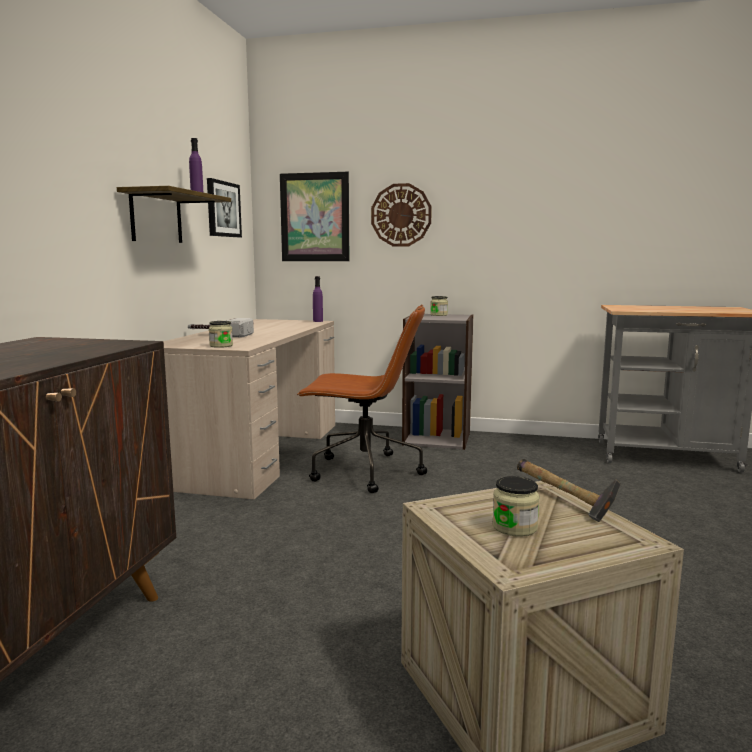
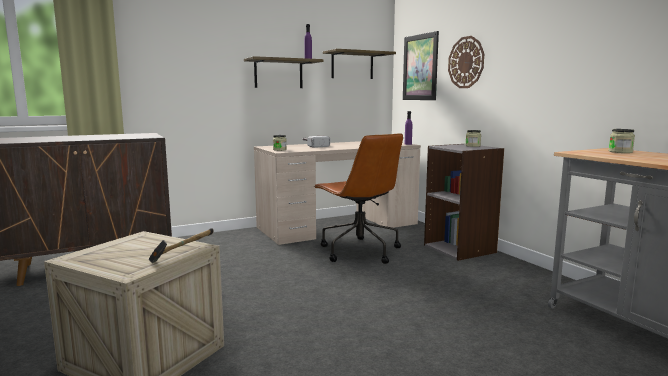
camera: 50 degrees right, 0 degrees up
(223, 209) = (352, 65): picture -> shelf
(514, 527) = (126, 251): jar -> jar (620, 152)

